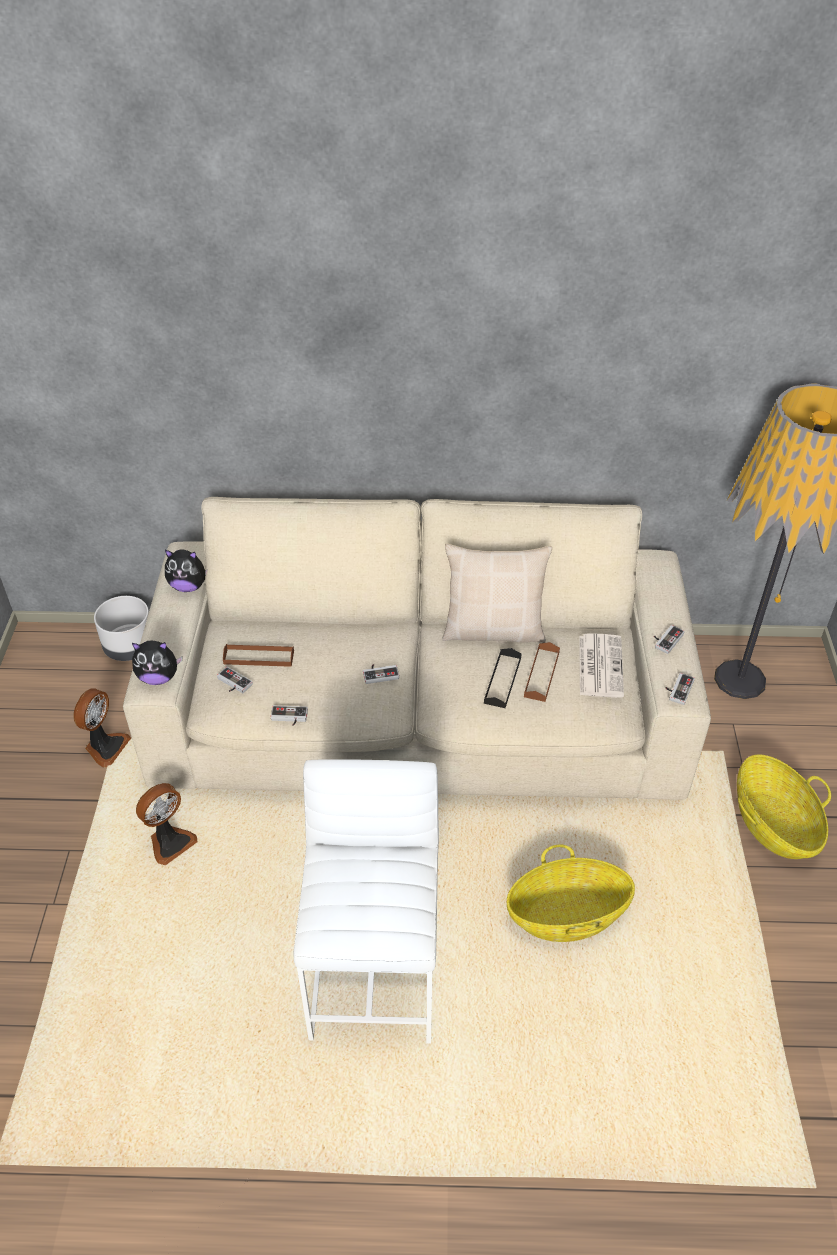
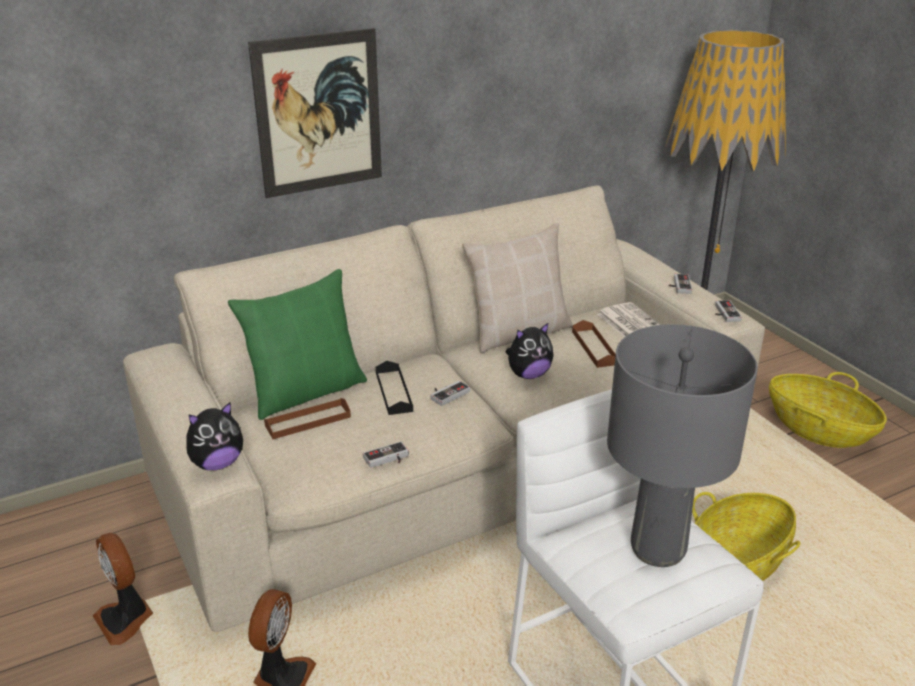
camera: 30 degrees left, 15 degrees down
(105, 747) = (126, 619): fan -> fan turned 150 degrees clockwise
(130, 647) = (87, 514): grey planter -> none
(188, 586) = (185, 378): plush toy -> plush toy (528, 374)
(232, 684) = (299, 451): game controller -> none
(280, 625) = (306, 391): none -> green pillow
(350, 391) = (319, 113): none -> picture
(375, 896) = (657, 548): none -> grey table lamp
(502, 680) = (566, 362): black tray -> black tray (394, 391)

